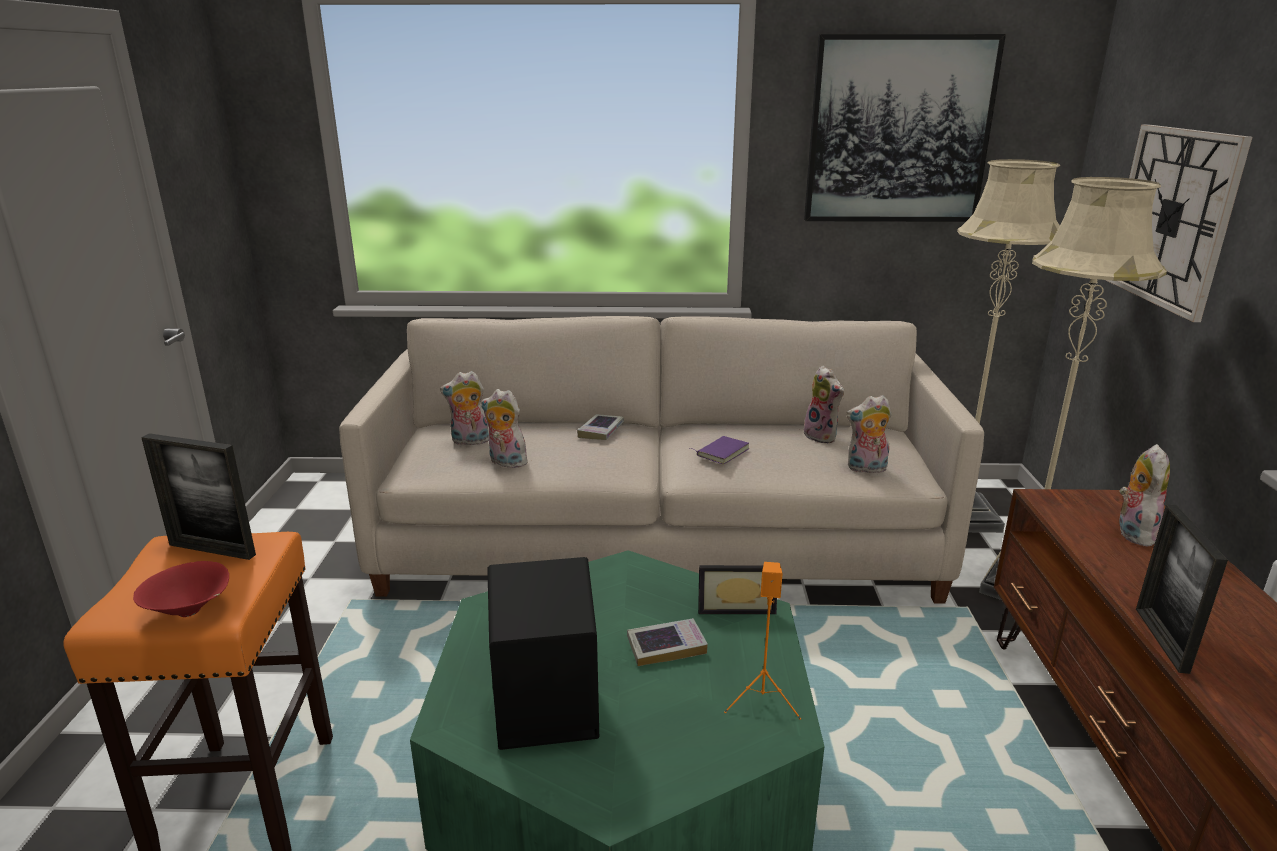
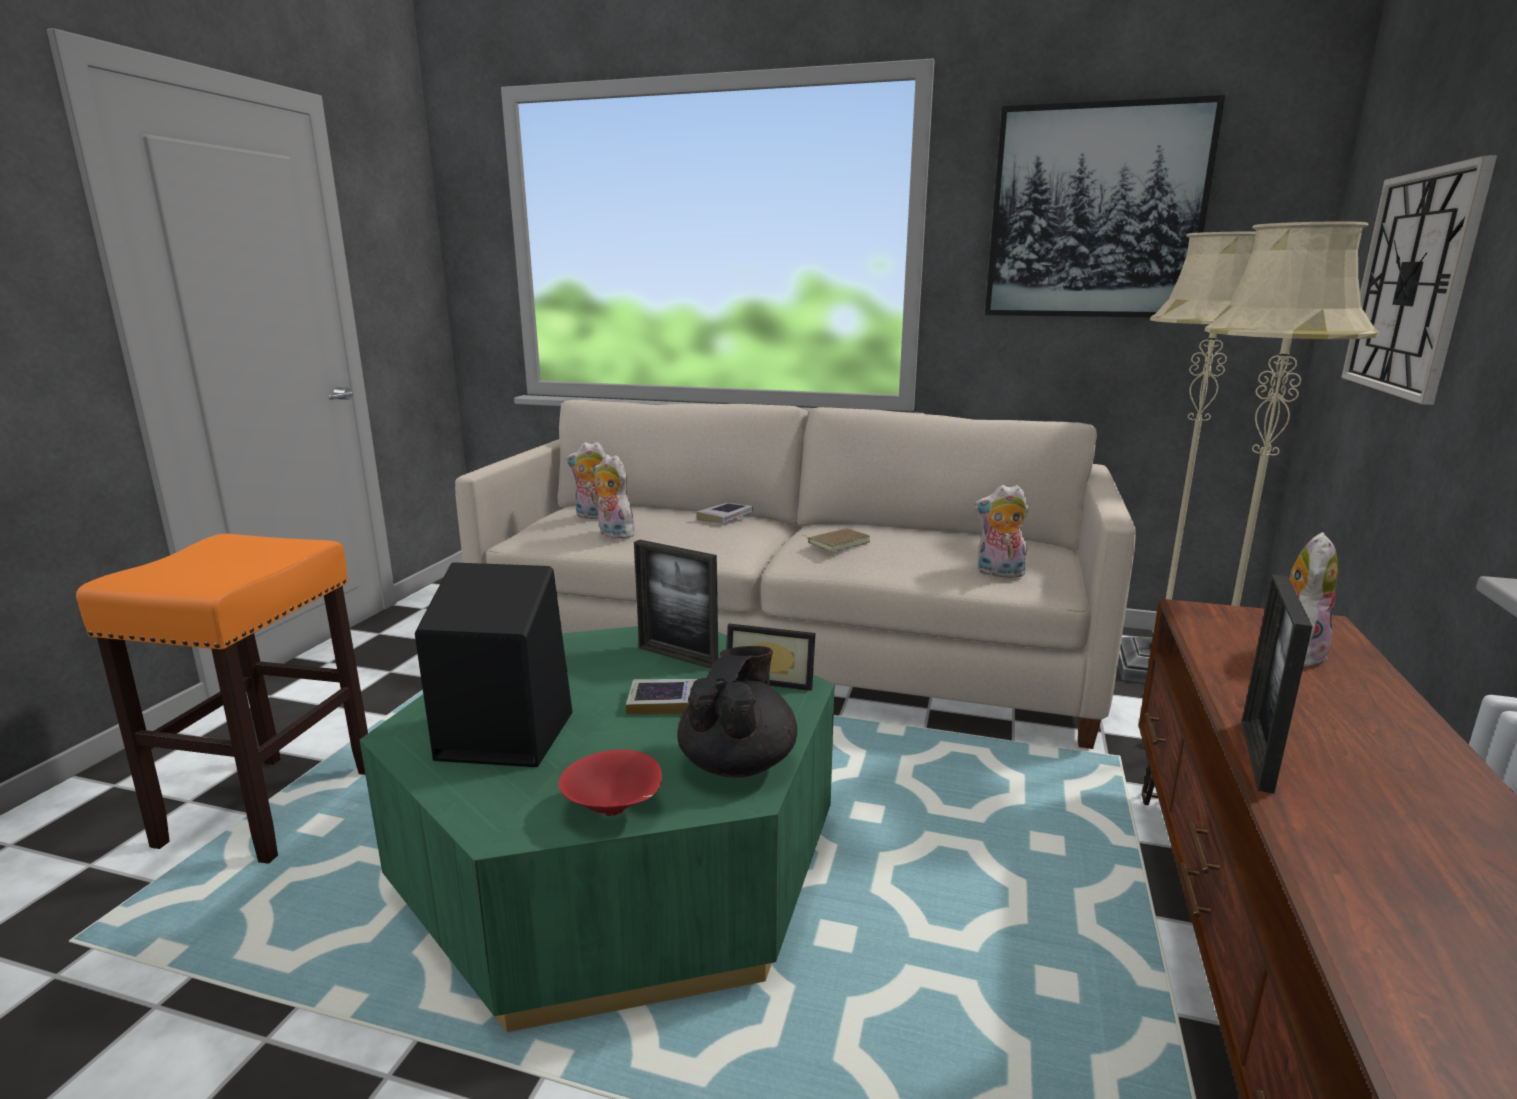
camera: 15 degrees right, 5 degrees down
(191, 612) = (189, 581): red bowl -> red bowl (614, 810)
(212, 550) = (253, 545): picture frame -> picture frame (677, 656)
(721, 452) = (837, 543): purple book -> brown book
(763, 700) = (738, 762): orange speaker -> black teapot
(822, 436) = (965, 542): plush toy -> none

